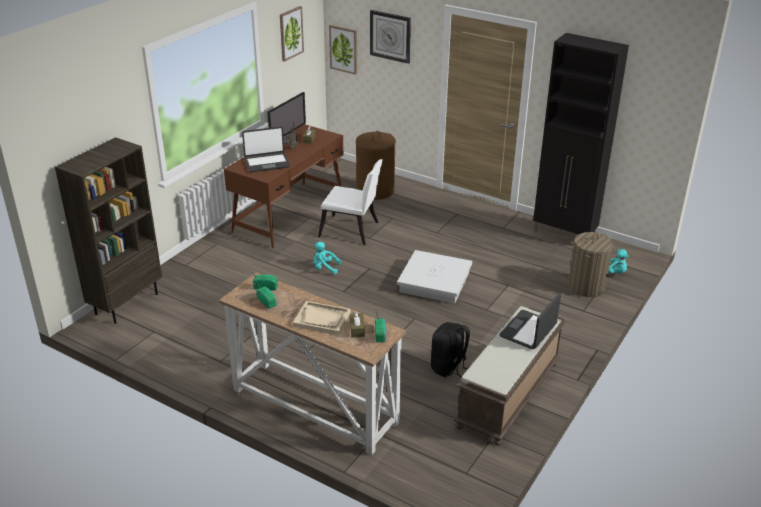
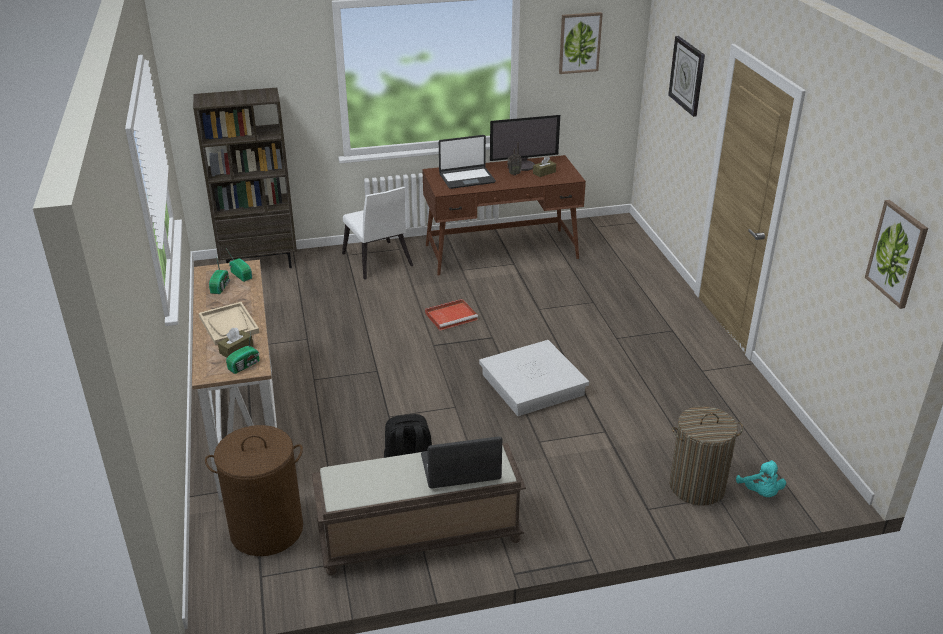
camera: 45 degrees right, 0 degrees up
(267, 163) = (467, 178): laptop -> laptop turned 45 degrees counterclockwise
(325, 268) = (452, 316): turquoise plush toy -> red tray
(344, 49) = (654, 82): picture -> picture (897, 253)
(352, 231) = (533, 295): white chair -> white chair (378, 262)
(375, 191) = (620, 267): brown laundry basket -> brown laundry basket (266, 530)
(564, 235) = (768, 417): black cabinet -> none

